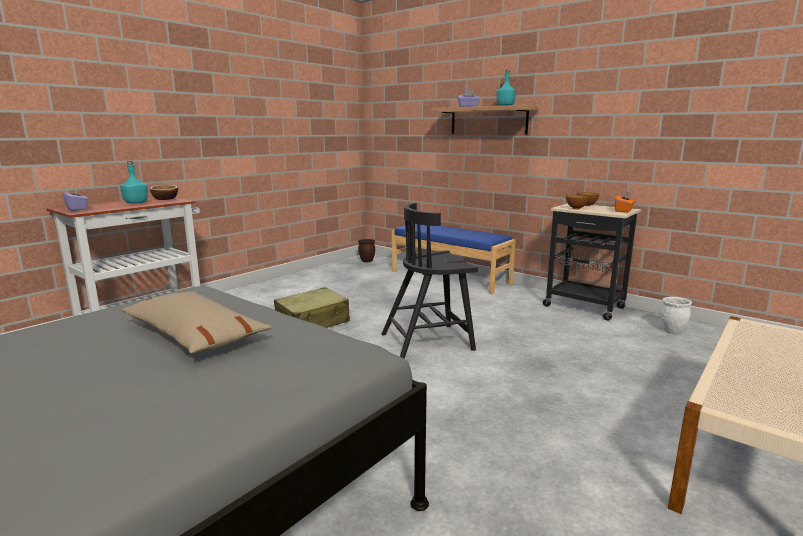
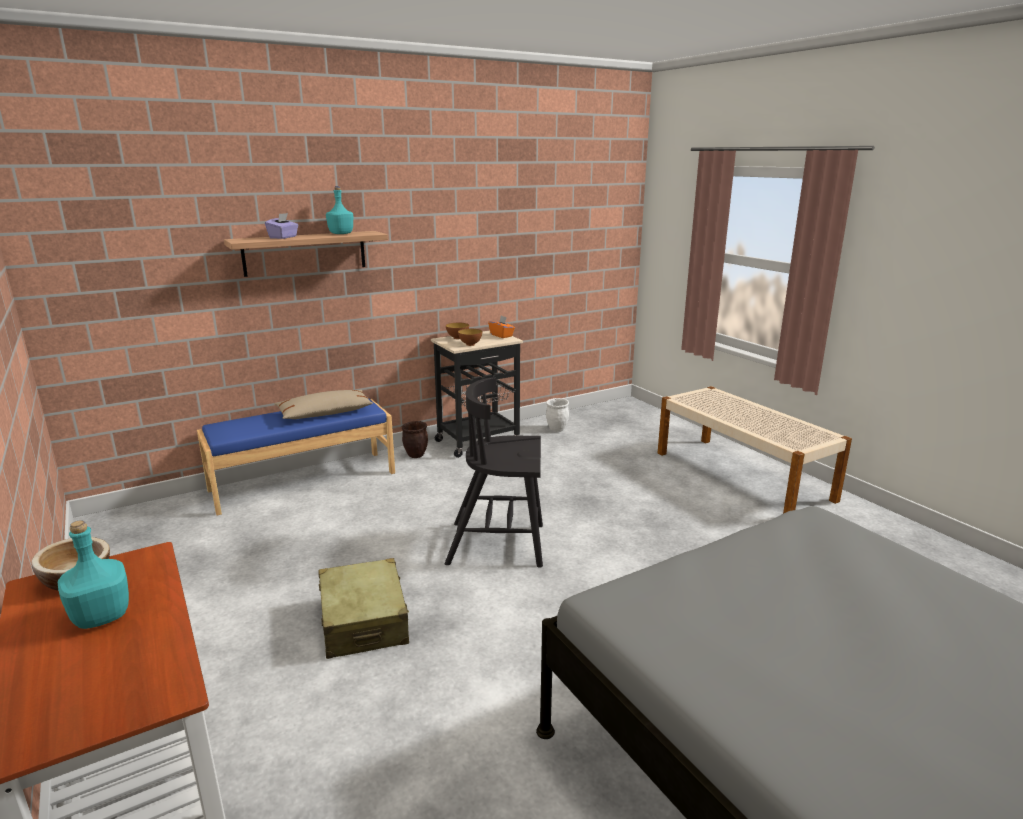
camera: 70 degrees left, 5 degrees up
(77, 209) = (103, 705): purple tissue box -> none
(194, 335) = (777, 597): beige pillow -> beige pillow (325, 413)
(367, 261) = (128, 526): brown planter -> brown planter (415, 455)
(429, 341) = (499, 544): black chair -> black chair turned 90 degrees clockwise

